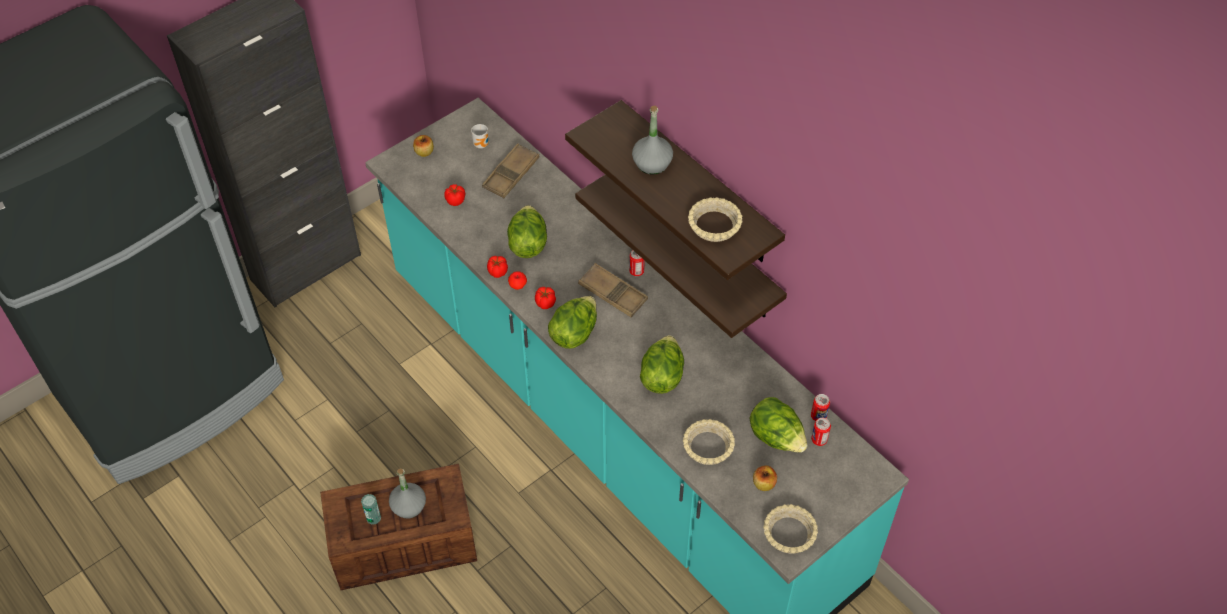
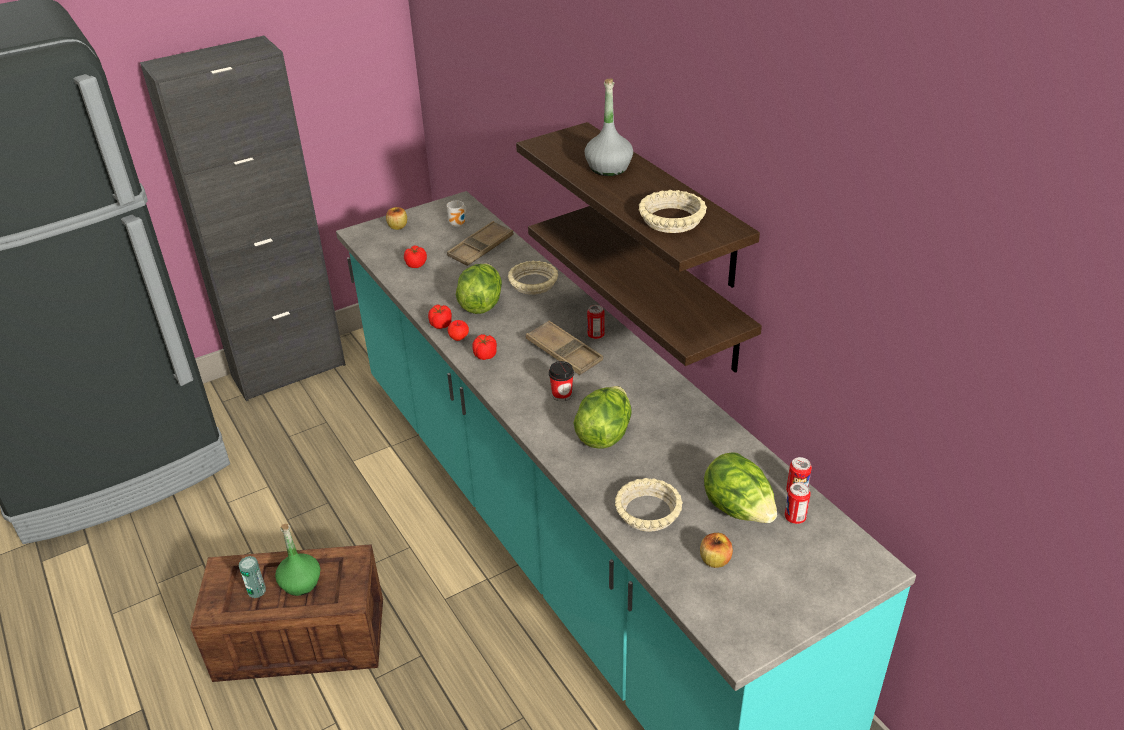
camera: 10 degrees right, 15 degrees down
(408, 506) = (300, 583): grey bottle -> green bottle
(574, 333) = (510, 385): lettuce -> none
(620, 340) = (562, 395): none -> cup
(789, 532) = (743, 622): beige bowl -> beige bowl (533, 283)

